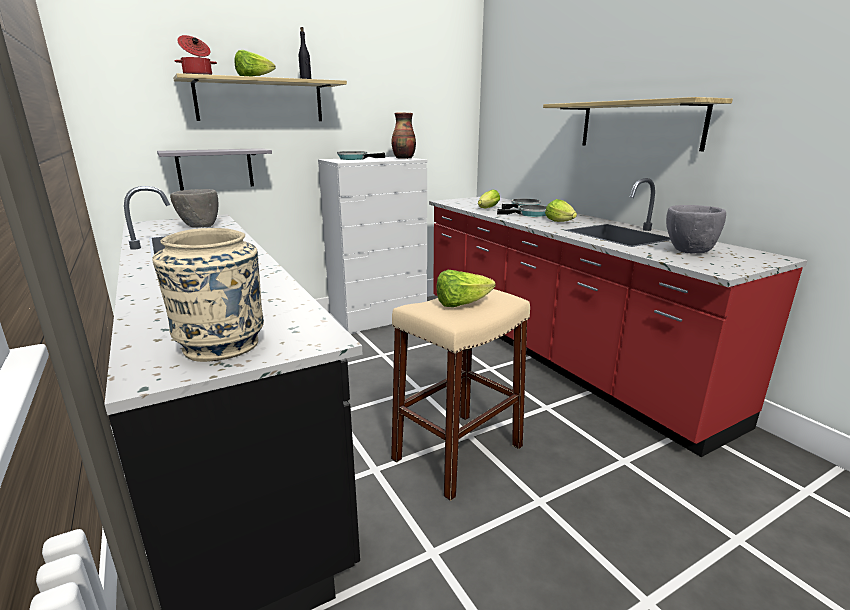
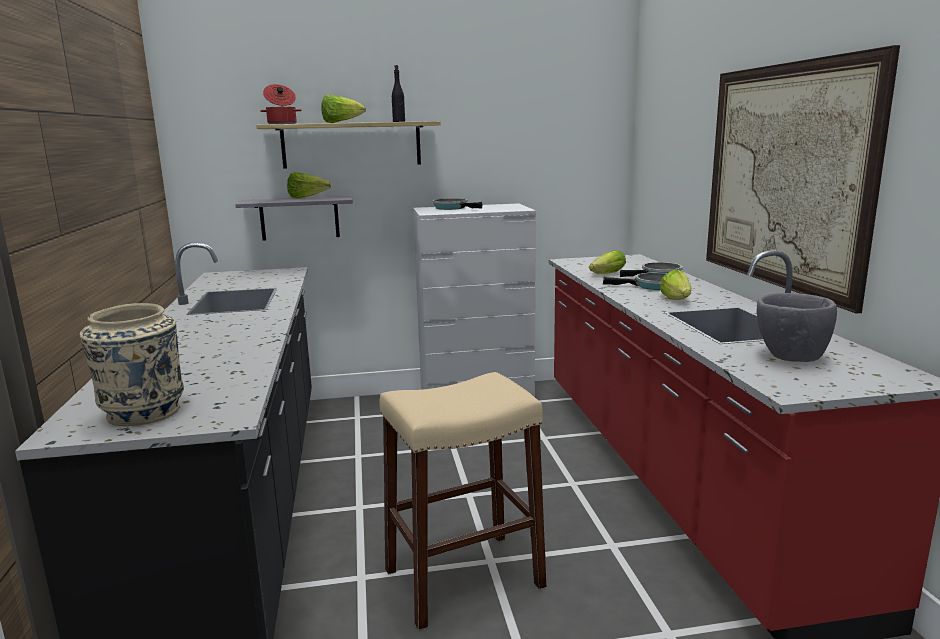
camera: 20 degrees right, 5 degrees down
(199, 226) = (263, 281): grey bowl -> none
(404, 158) = (511, 208): vase -> none
(461, 304) = (455, 397): lettuce -> lettuce (306, 198)
(639, 125) = (783, 177): shelf -> picture

